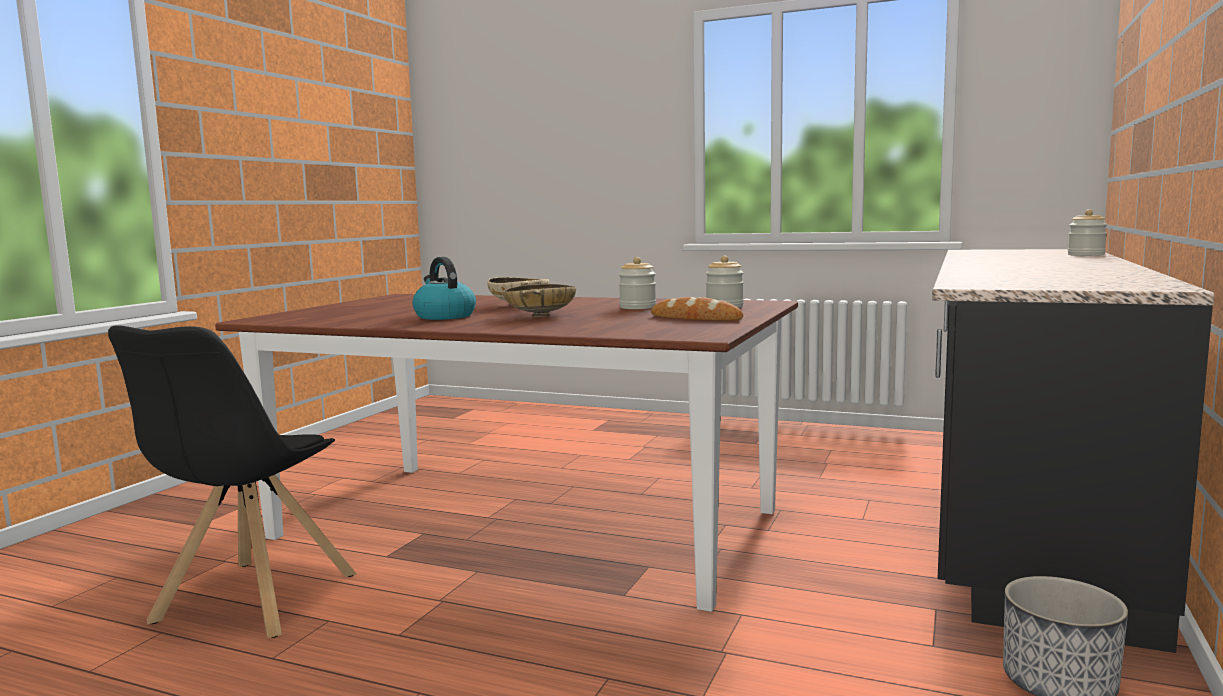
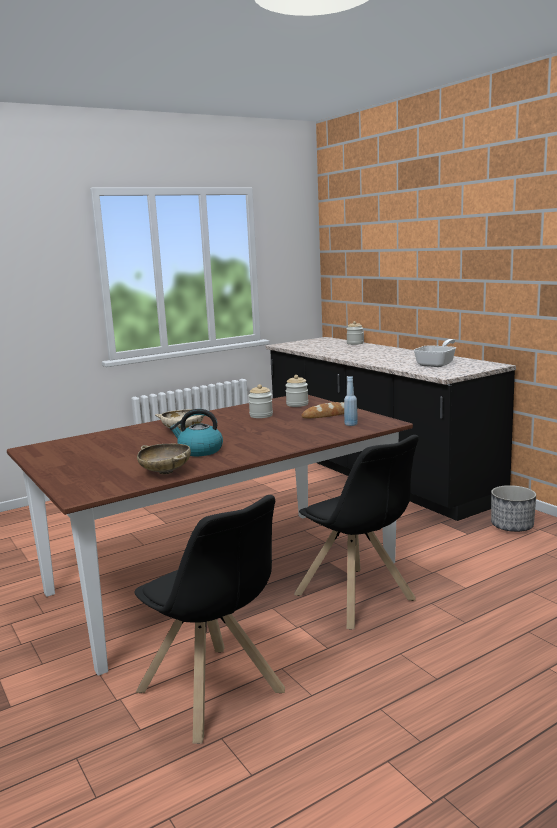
camera: 55 degrees left, 5 degrees up
(540, 316) = (251, 434): beige bowl -> beige bowl (165, 472)
(557, 617) = (358, 599): none -> black chair
(658, 328) = (350, 424): none -> blue bottle
(1053, 277) = (437, 364): none -> frying pan

